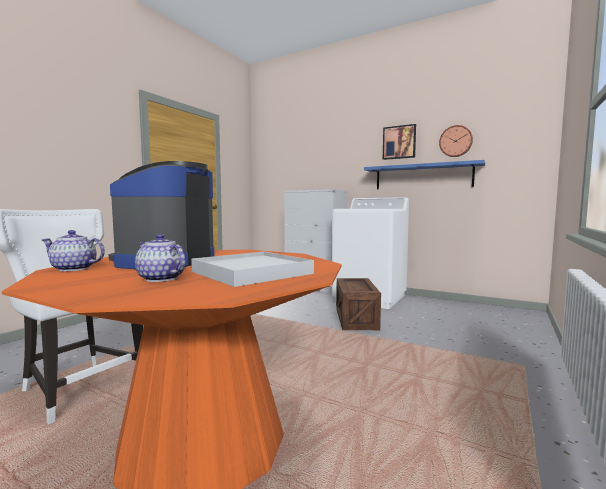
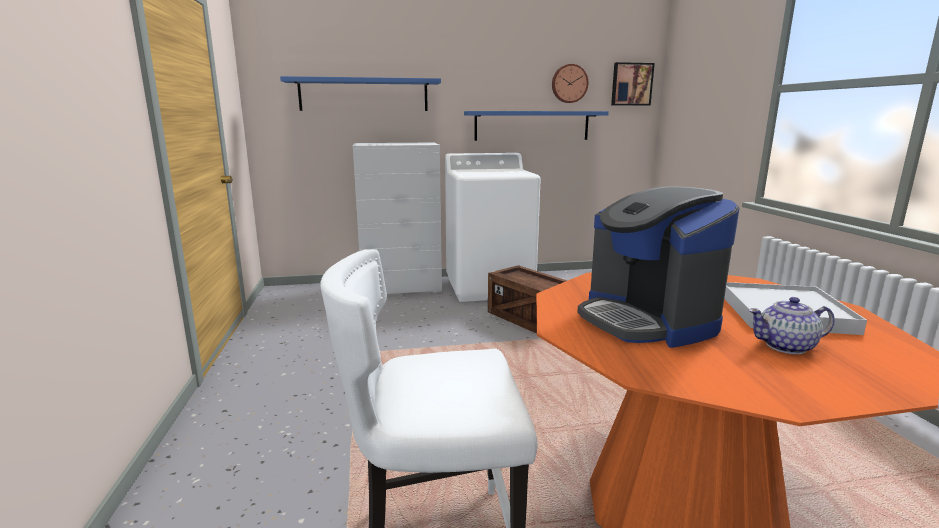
camera: 40 degrees left, 10 degrees up
(74, 269) = (650, 366): teapot -> none
(309, 162) = (364, 95): none -> blue shelf
(399, 142) = (503, 77): picture -> picture (631, 84)

